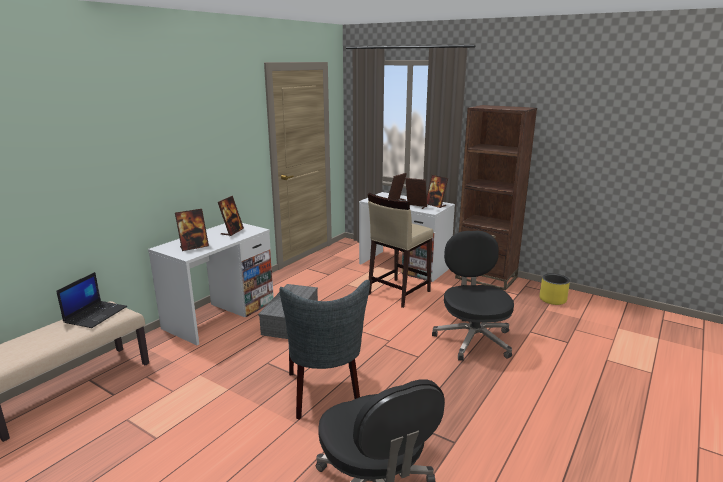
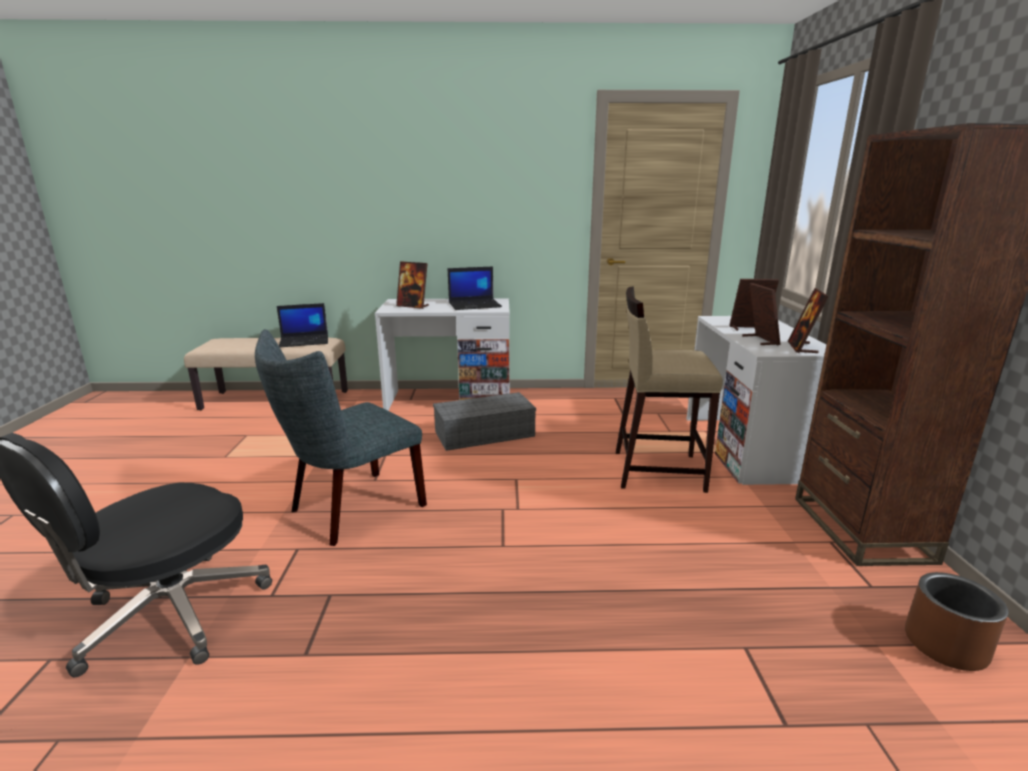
camera: 55 degrees right, 0 degrees up
(232, 232) = (475, 305): picture frame -> laptop
(473, 339) = (618, 582): black office chair -> none
(553, 299) = (945, 646): yellow planter -> brown planter

